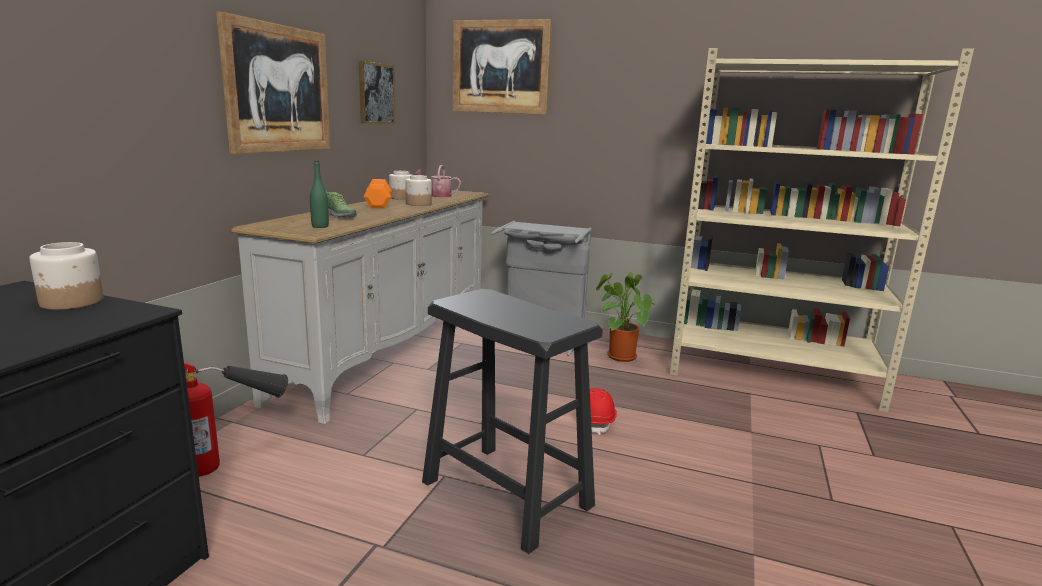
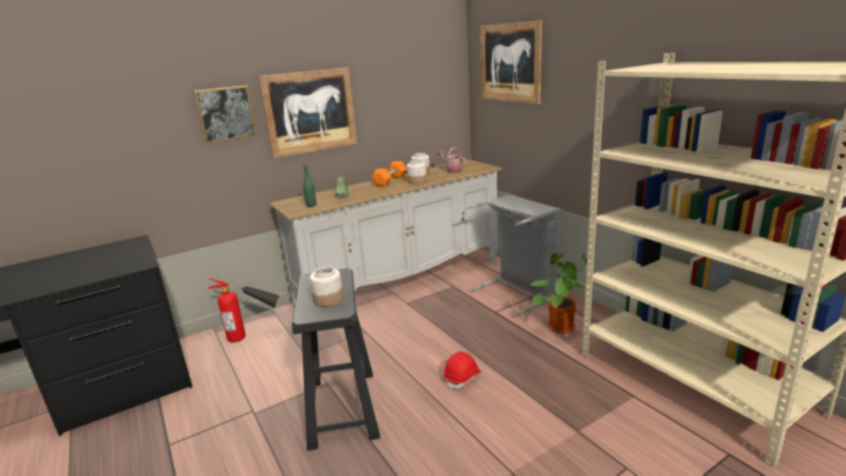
camera: 40 degrees right, 5 degrees up
(72, 302) = (136, 253): jar -> jar (328, 300)
(376, 93) = (406, 96): picture -> picture (226, 114)

